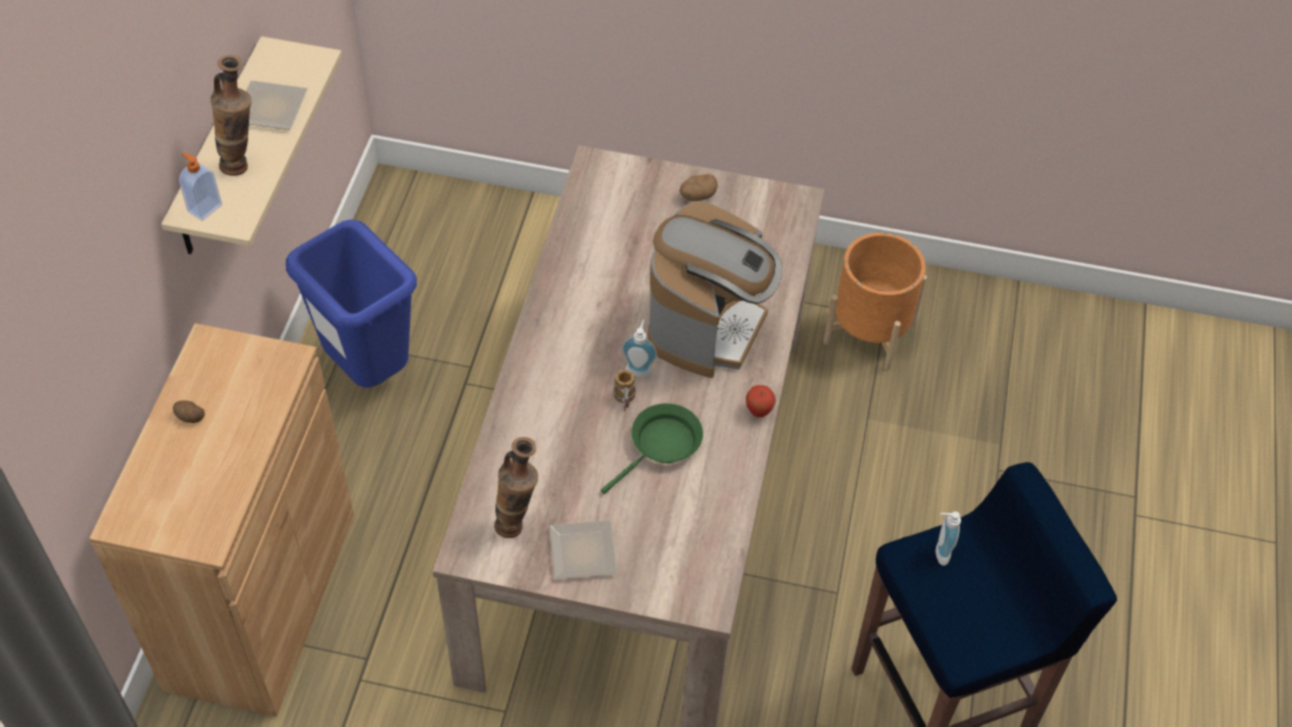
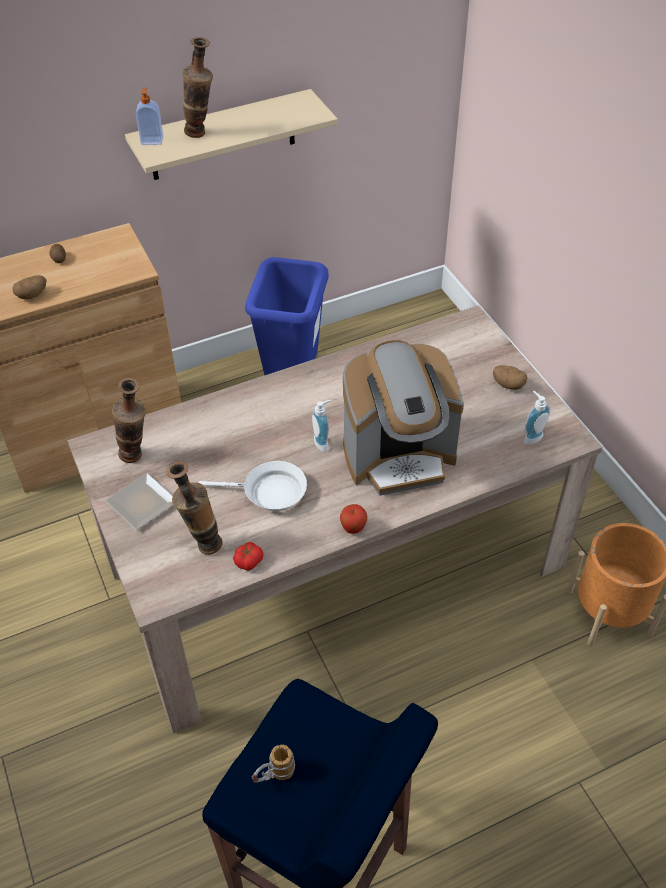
camera: 55 degrees right, 5 degrees down
(229, 472) = (32, 295): none -> potato
(268, 110) = (255, 120): plate -> none
(625, 403) = (287, 452): mug -> mug (273, 776)
(661, 446) = (269, 493): green frying pan -> white frying pan
(676, 532) = (202, 544): none -> vase
(727, 508) = (248, 561): none -> tomato
(939, 552) = (323, 722): soap dispenser -> soap dispenser (531, 437)

